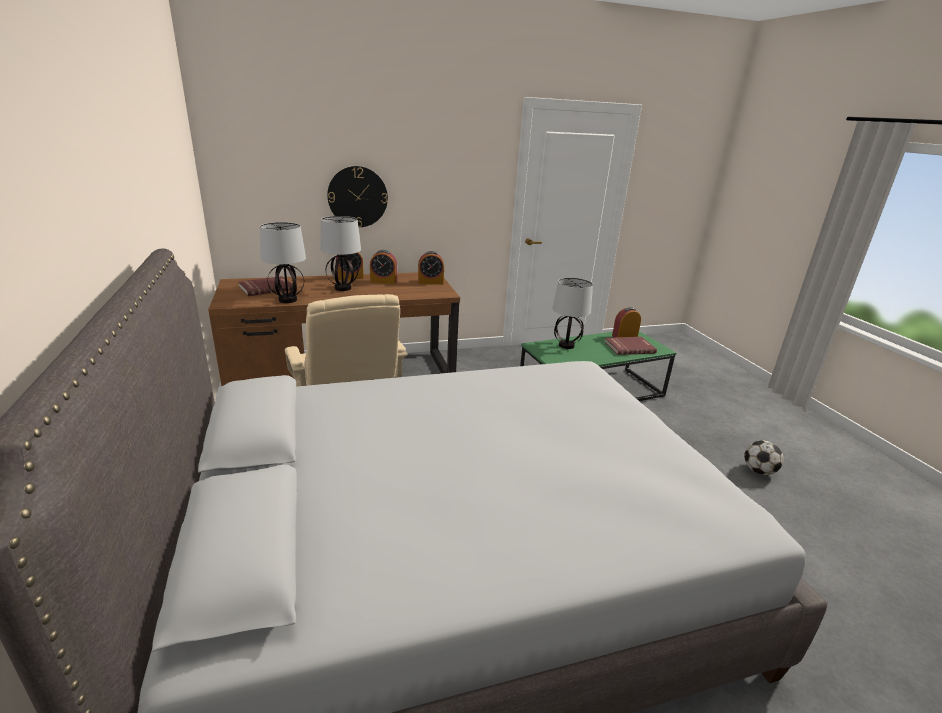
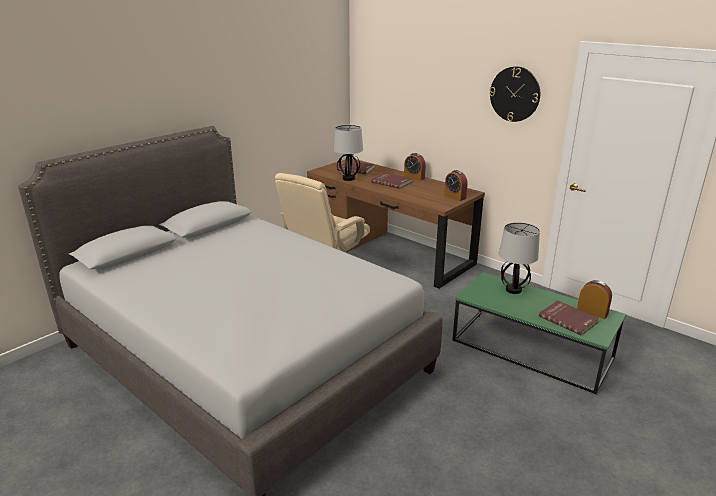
camera: 60 degrees right, 0 degrees up
(342, 288) = (392, 182): table lamp -> red book
(357, 197) = (433, 116): wall clock -> wall clock (515, 94)
(383, 281) = (427, 186): alarm clock -> none
(758, 471) = (531, 483): football -> none

